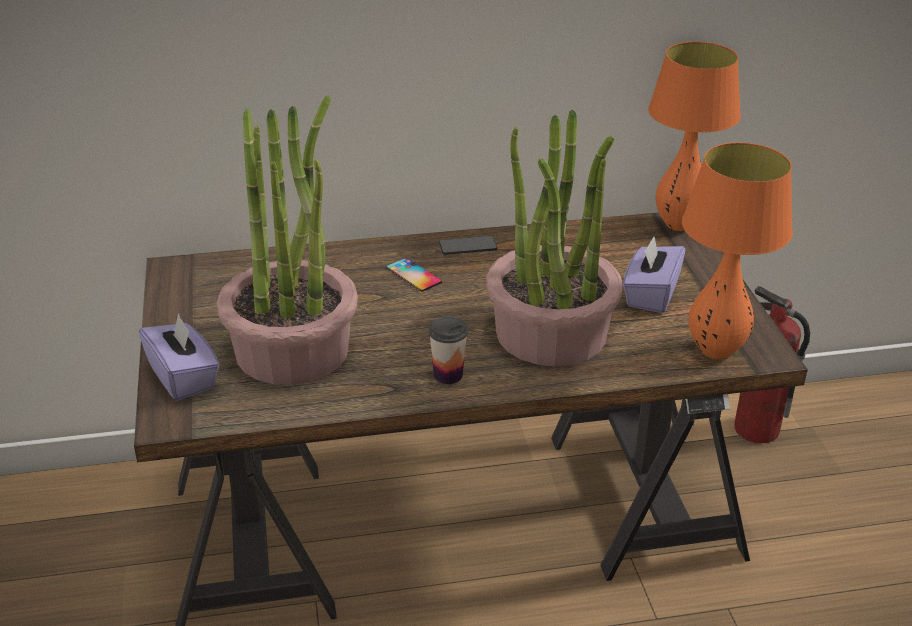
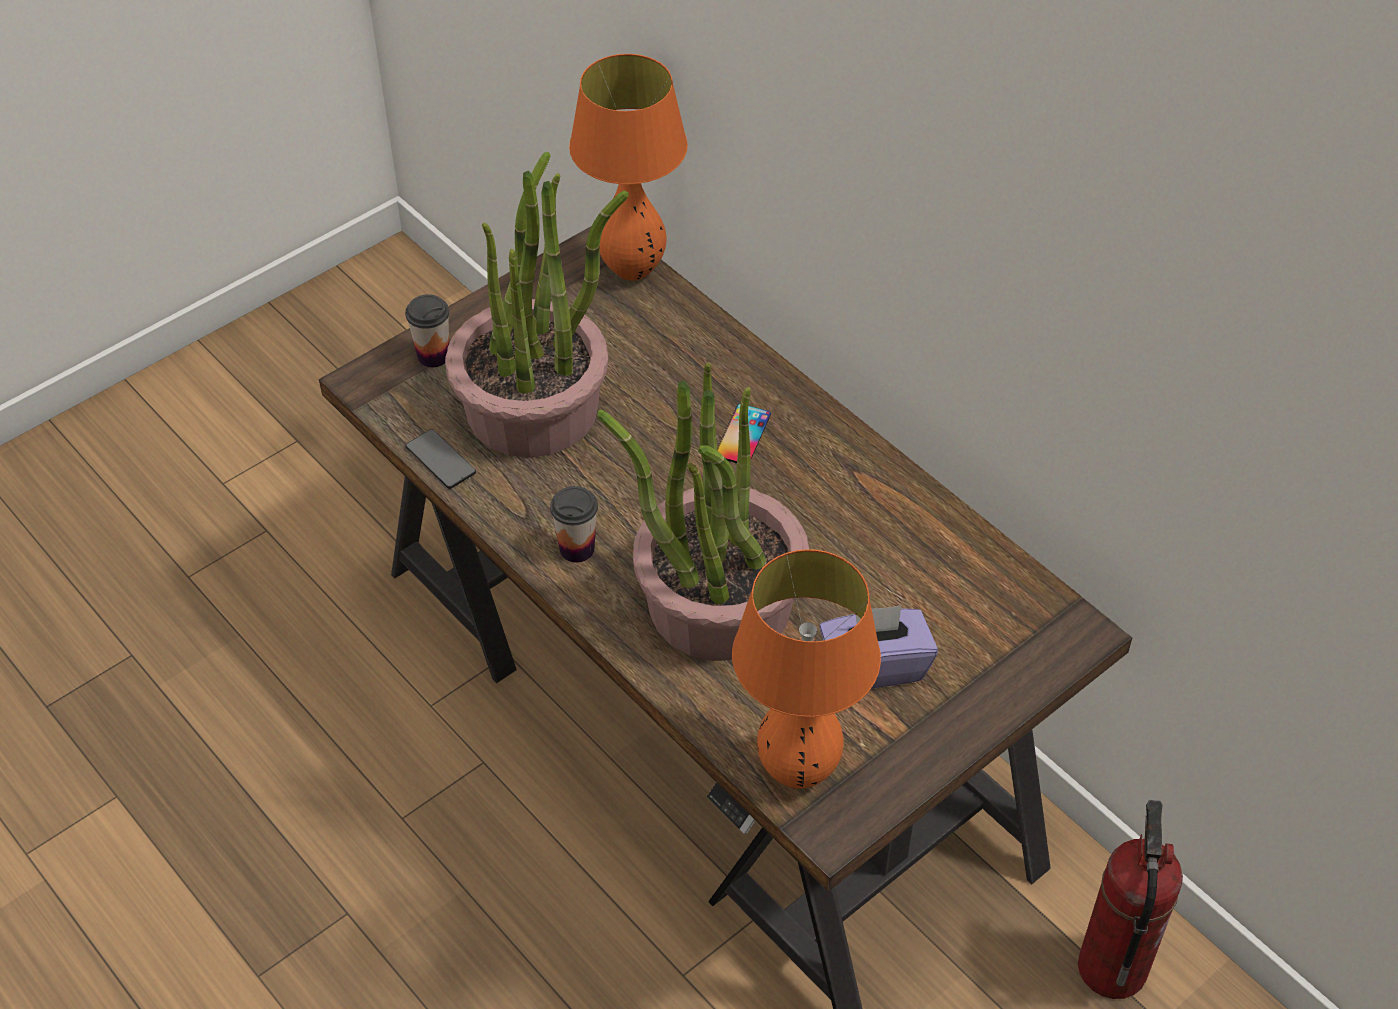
camera: 60 degrees right, 15 degrees up
(183, 378) = (433, 356): purple tissue box -> cup
(468, 246) = (842, 454): phone -> phone (440, 460)
(678, 225) = (1073, 636): orange table lamp -> orange table lamp (633, 270)

